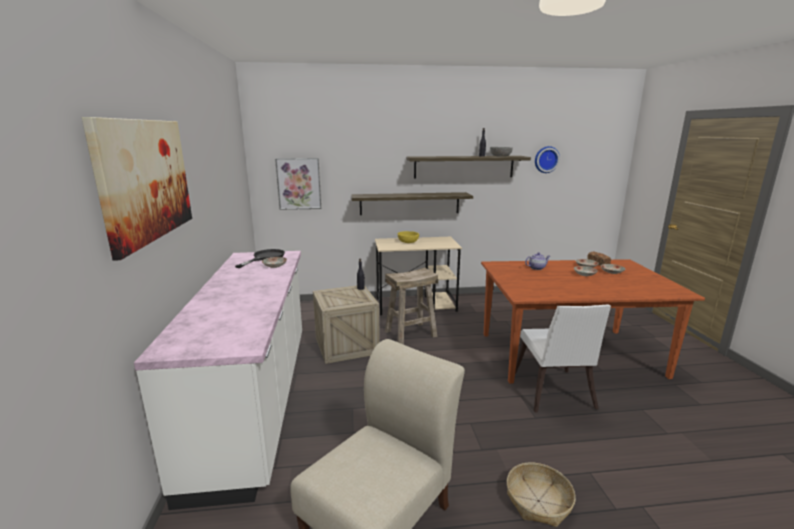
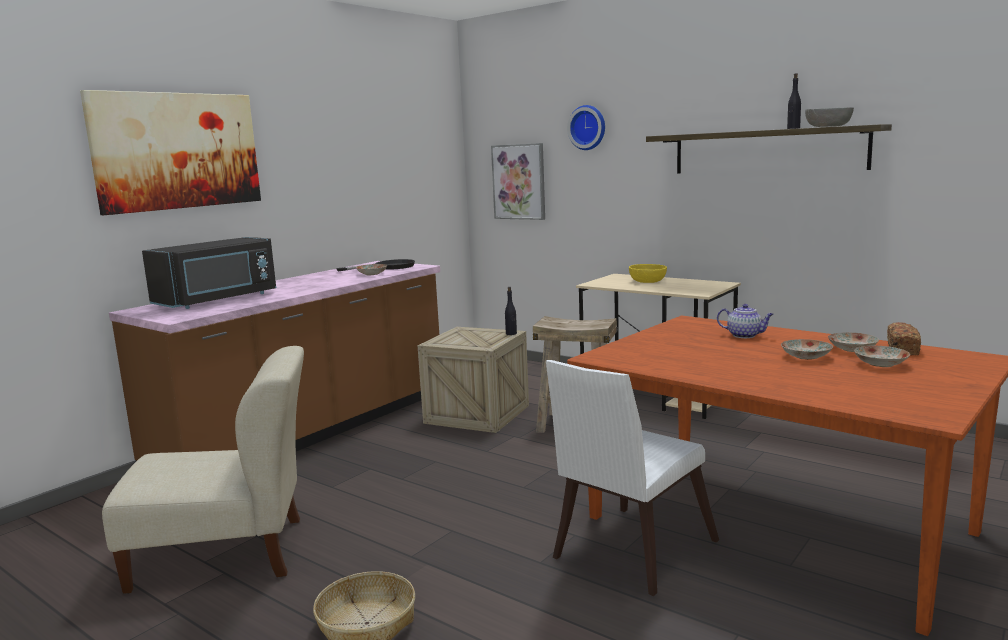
camera: 45 degrees right, 5 degrees down
(221, 318) = (219, 300): none -> black microwave
(257, 401) = (310, 433): white counter -> brown counter
(409, 203) = (671, 217): shelf -> none
(546, 159) = (956, 130): wall clock -> wall clock (588, 127)

